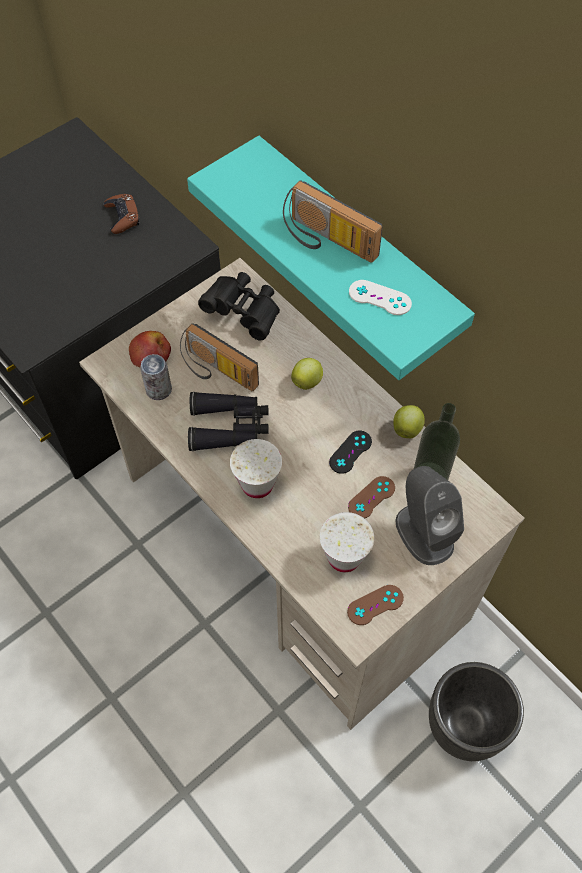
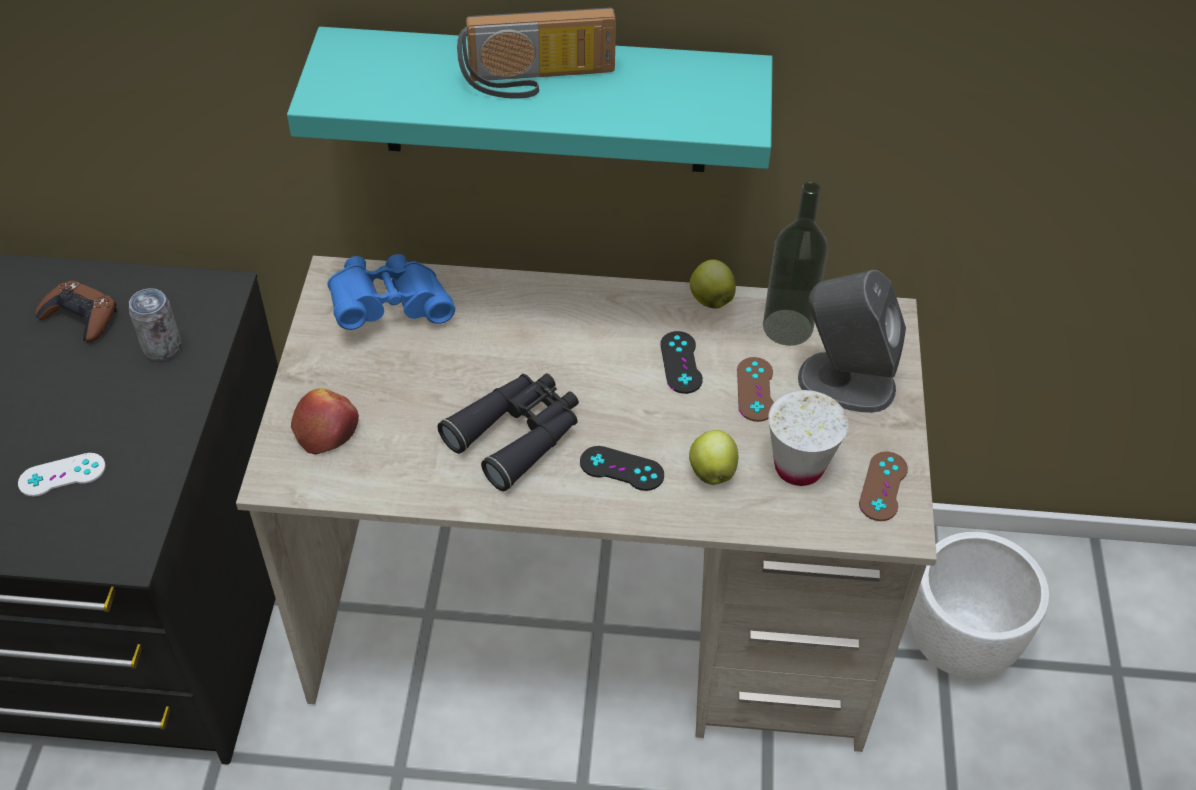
camera: 45 degrees left, 10 degrees down
(159, 390) = (383, 458): can -> can (162, 348)
(216, 372) = (431, 390): radio -> none
(244, 312) = (390, 307): black binoculars -> blue binoculars
(257, 484) = (621, 469): white cup -> black game controller
(307, 381) = (550, 327): apple -> apple (712, 471)
(380, 298) = (664, 97): white game controller -> white game controller (62, 475)
(465, 727) = (961, 645): black planter -> white planter

